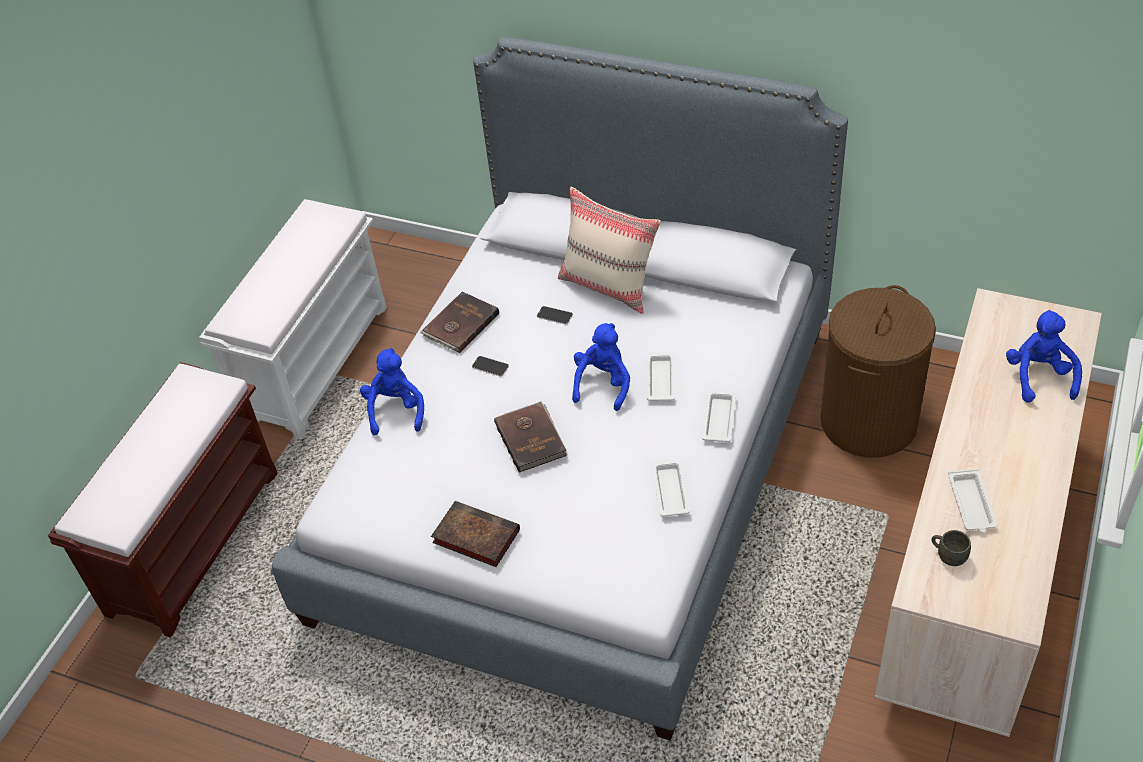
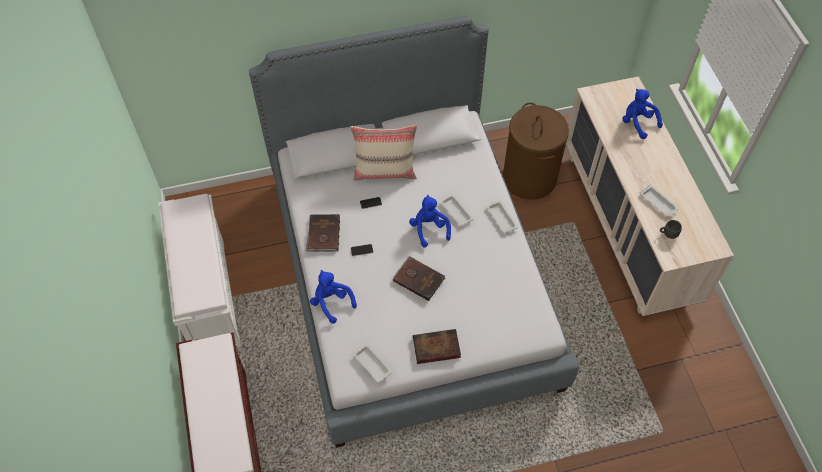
camera: 40 degrees left, 10 degrees up
(670, 490) = (509, 268): white tray -> white tray (371, 363)

